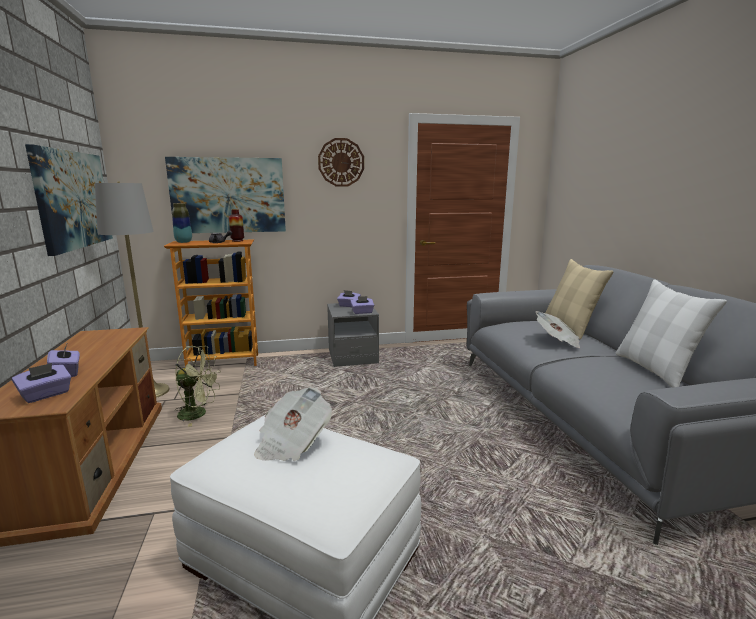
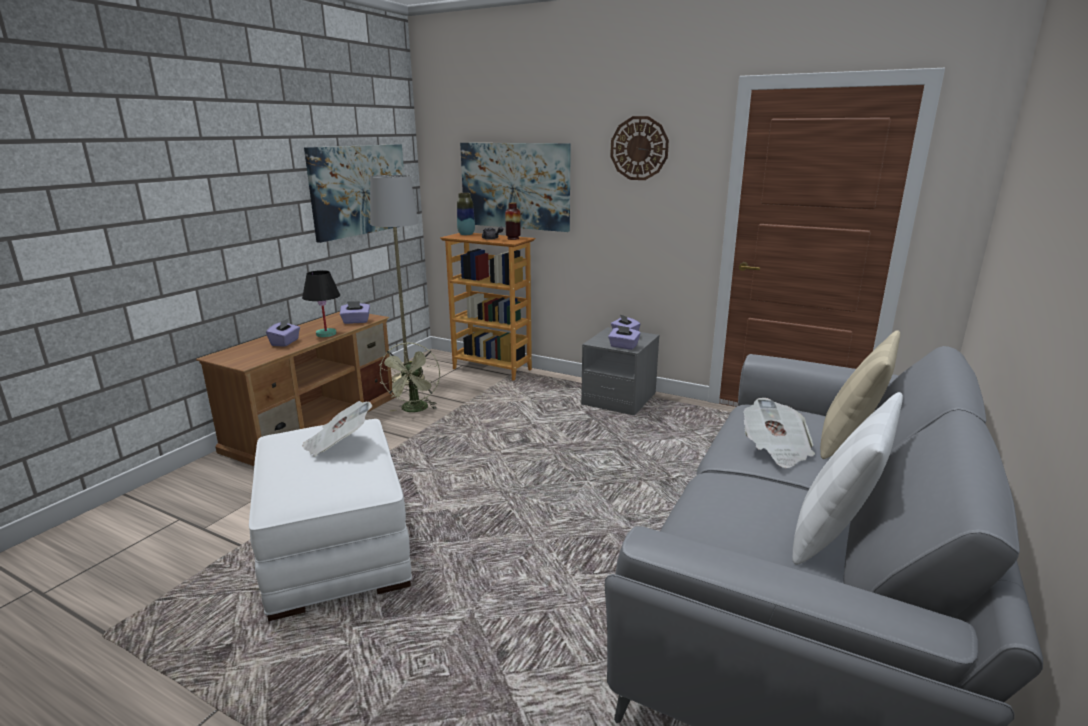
camera: 40 degrees right, 5 degrees up
(46, 395) = (253, 355): purple tissue box -> purple tissue box (356, 321)
(107, 354) = (326, 334): none -> black table lamp
(198, 414) = (414, 410): green fan -> green fan turned 45 degrees clockwise

